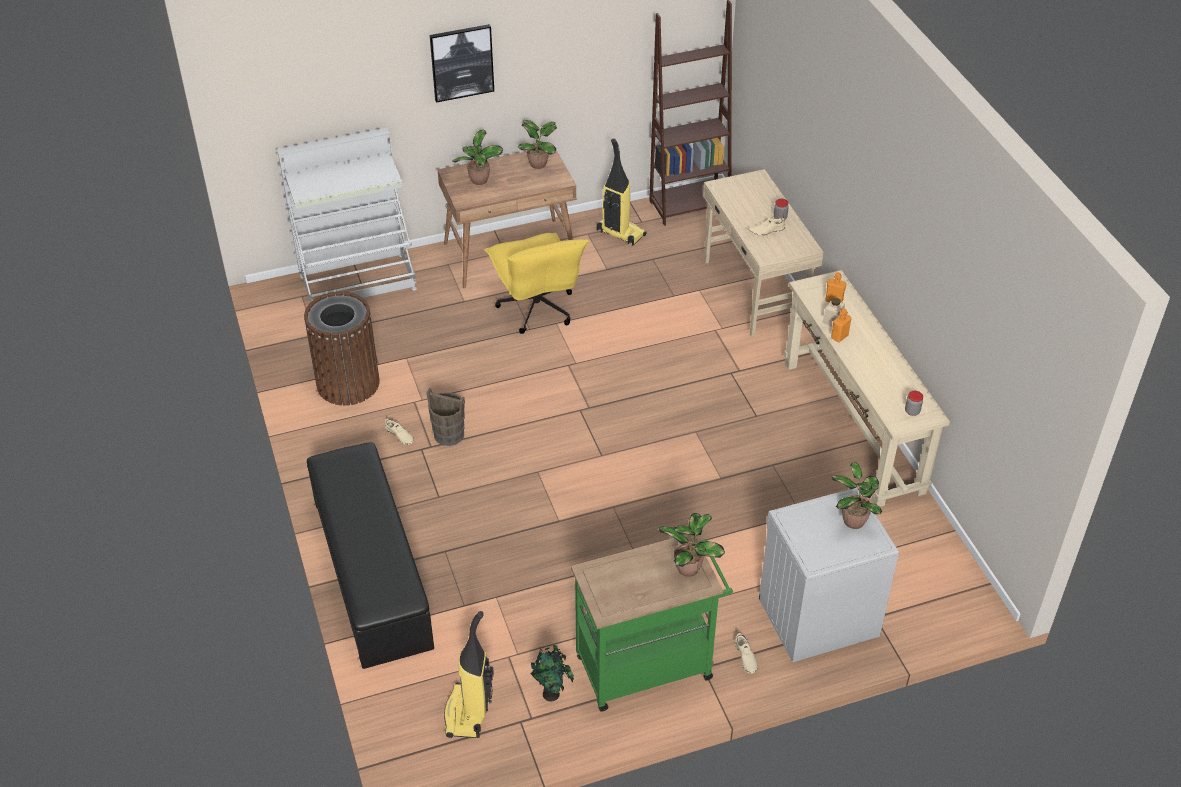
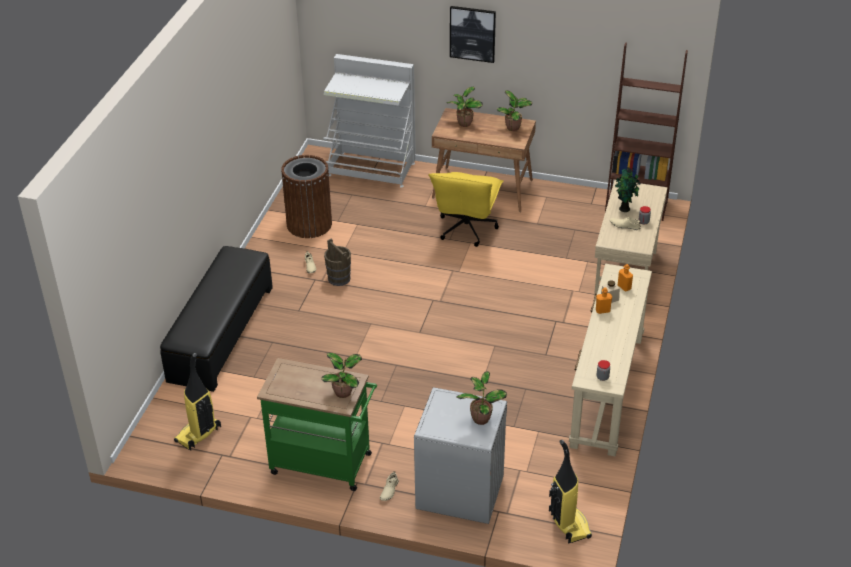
camera: 35 degrees right, 5 degrees down
(552, 695) = (254, 450): potted plant -> potted plant (625, 209)
(620, 233) = (568, 205): vacuum cleaner -> vacuum cleaner (568, 524)

